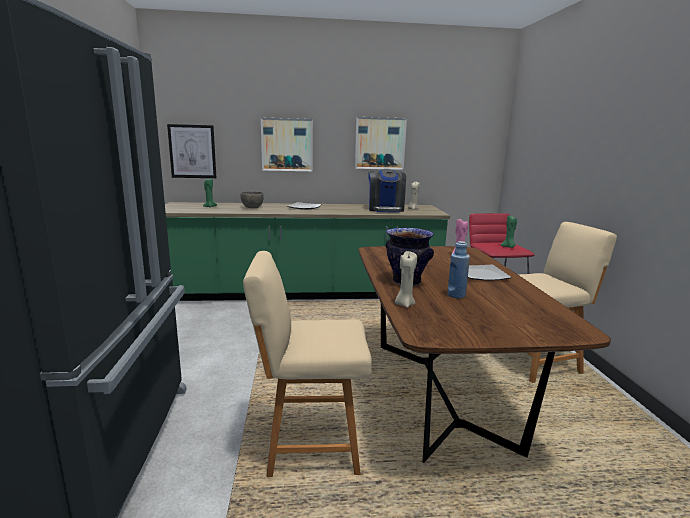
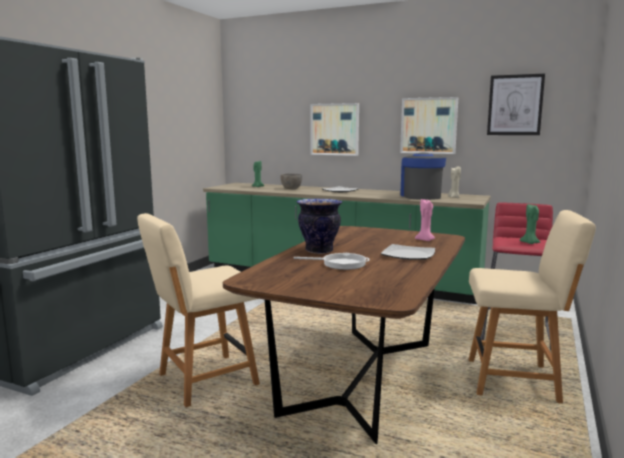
camera: 30 degrees right, 5 degrees down
(192, 151) = (255, 137): picture -> picture (515, 105)
(309, 443) = (204, 381): beige chair -> beige chair turned 60 degrees counterclockwise
(385, 209) = (420, 196): coffee machine -> coffee machine turned 150 degrees clockwise
(404, 304) = (279, 263): beige candle -> none
(456, 295) = (340, 264): blue bottle -> frying pan

